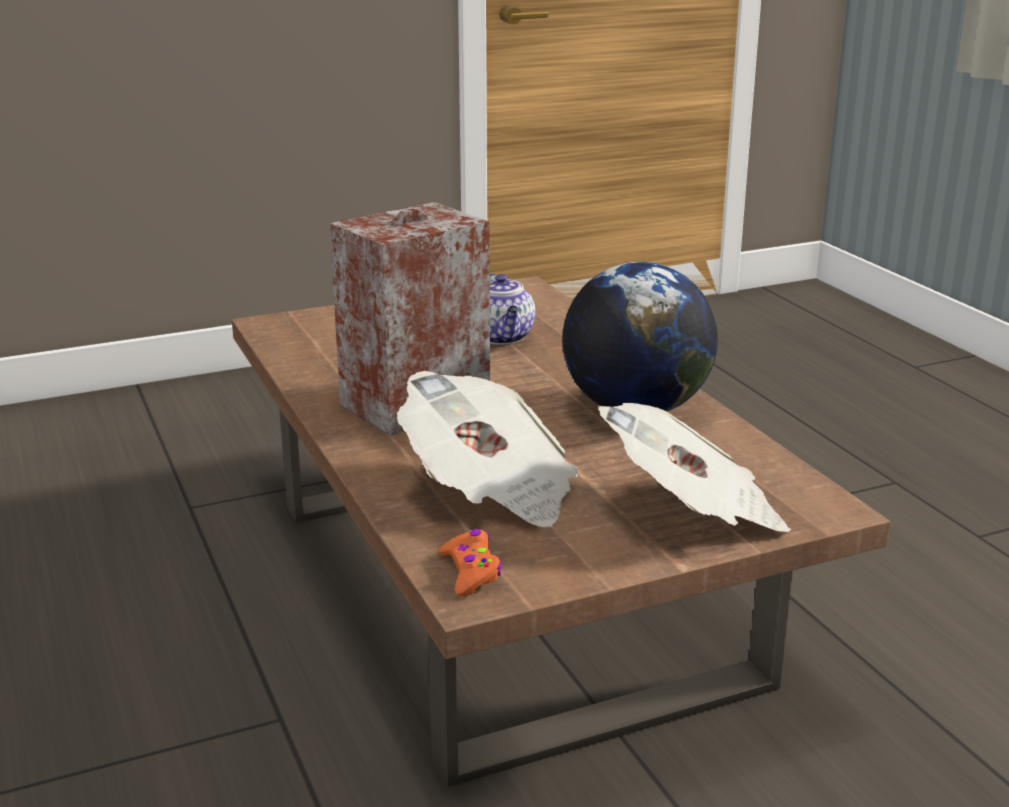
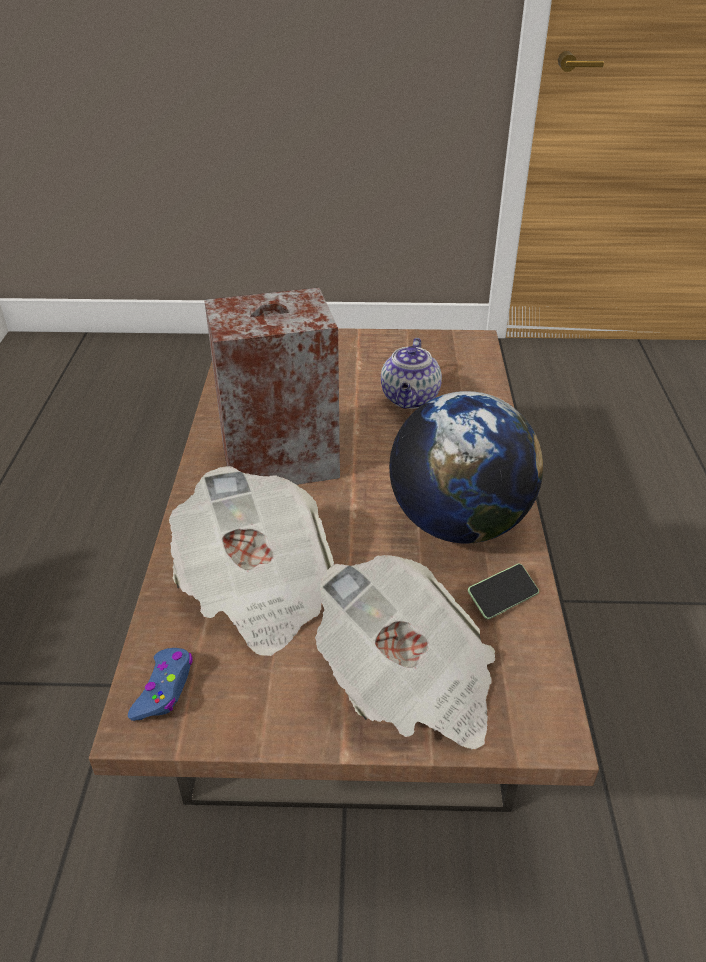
camera: 25 degrees right, 15 degrees up
(471, 572) = (164, 689): orange game controller -> blue game controller
(721, 446) = (502, 598): none -> phone

